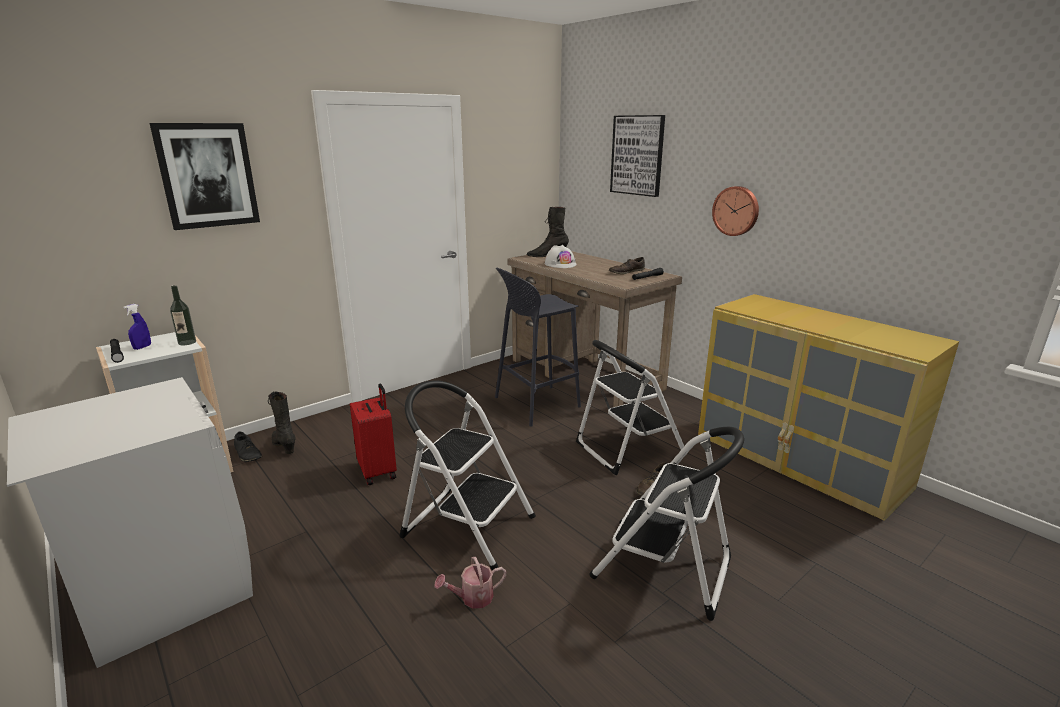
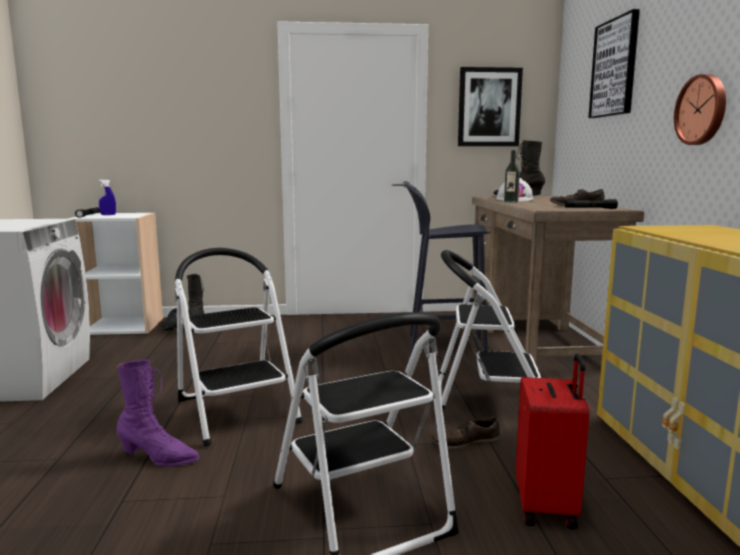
camera: 35 degrees right, 10 degrees down
(187, 342) = (135, 215): bottle -> bottle (511, 202)
(207, 175) = (185, 90): picture -> picture (489, 107)
(378, 471) = (234, 358): red suitcase -> red suitcase (547, 506)
(472, 598) = (158, 458): watering can -> purple boot

